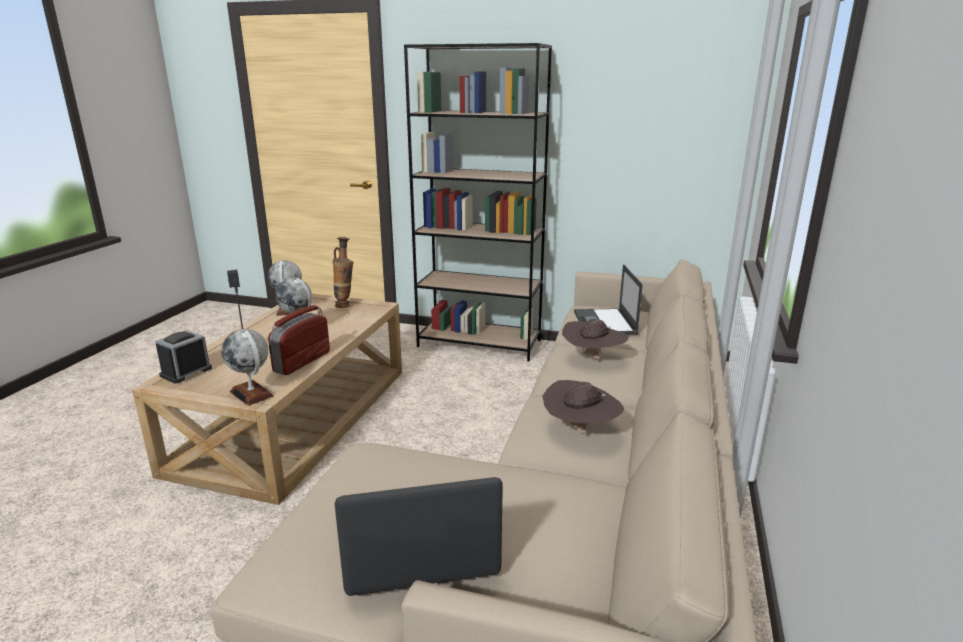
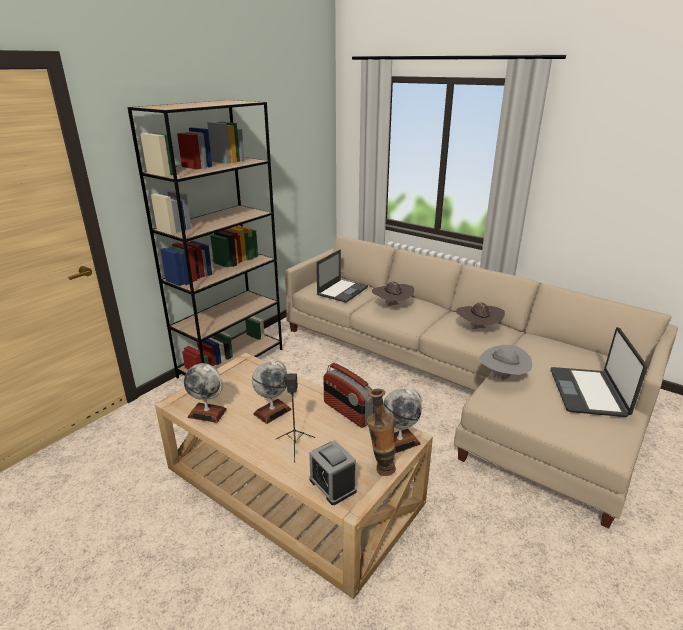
camera: 70 degrees left, 5 degrees up
(345, 306) = (226, 380): vase -> vase (380, 467)
(433, 461) = (502, 378): none -> grey hat
(605, 323) = (342, 290): laptop -> laptop turned 75 degrees counterclockwise

